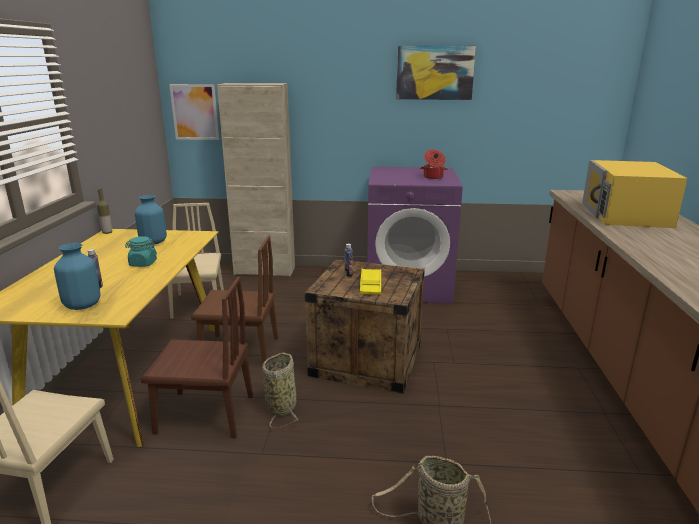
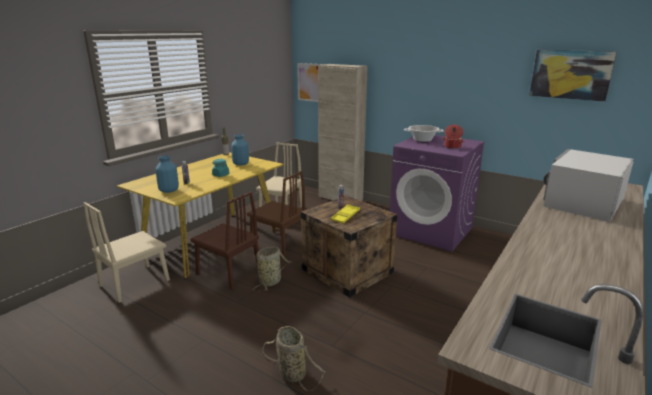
camera: 30 degrees right, 0 degrees up
(388, 173) = (422, 140): none -> cooking pot
(434, 73) = (476, 62): picture -> picture (570, 74)
(625, 215) = (582, 202): yellow microwave -> white microwave

